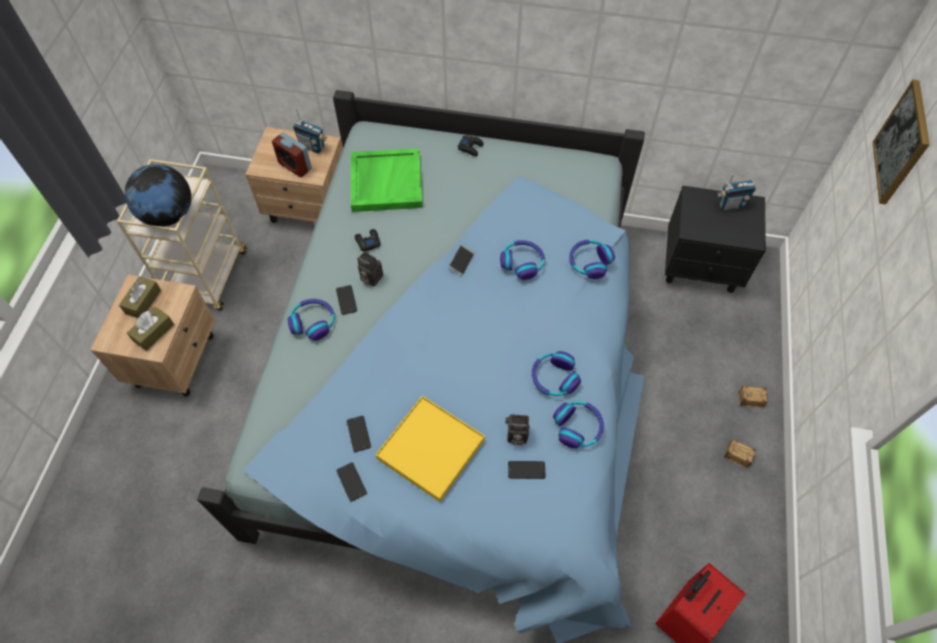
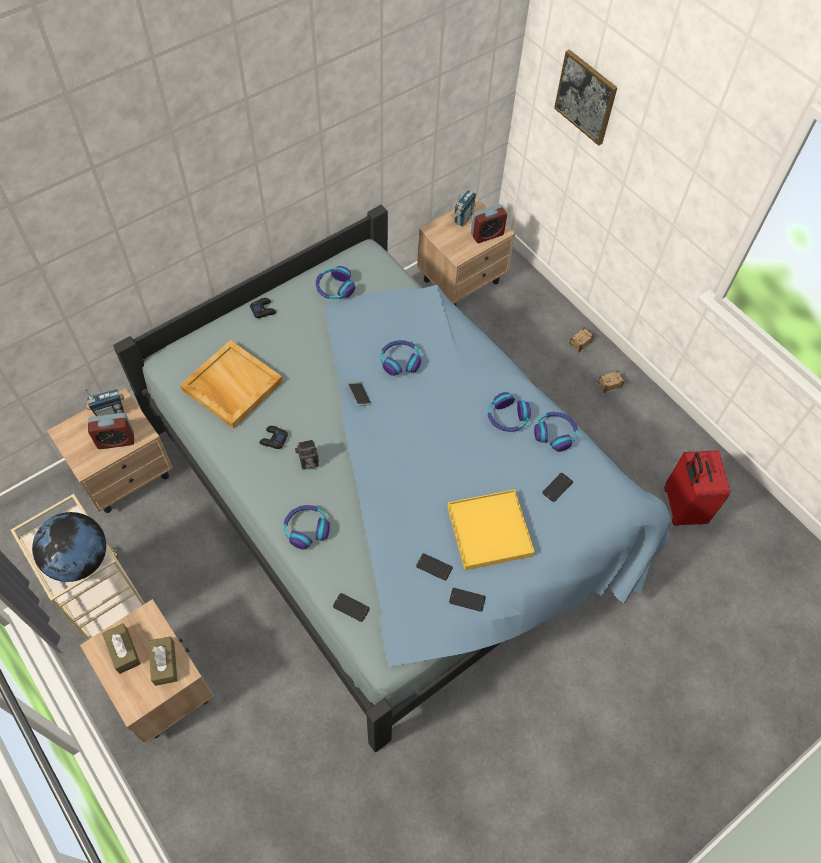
camera: 50 degrees left, 0 degrees up
(346, 300) = (310, 492): phone -> phone (351, 607)
(385, 182) = (231, 386): green tray -> beige tray
(515, 436) = (527, 473): camera -> none
(589, 262) = (441, 324): headphones -> headphones (335, 288)
(701, 266) = (462, 280): black nightstand -> beige nightstand
(737, 233) = (487, 234): none -> alarm clock

